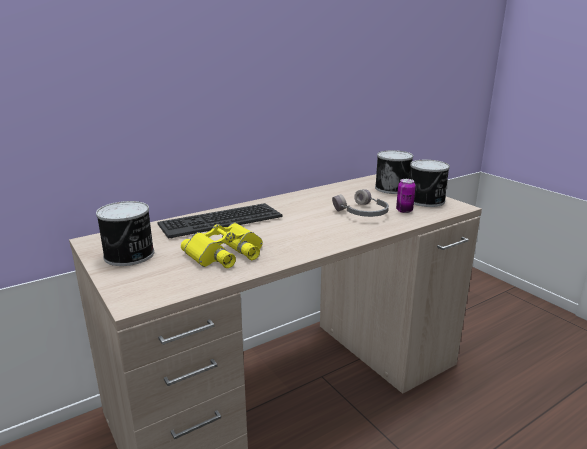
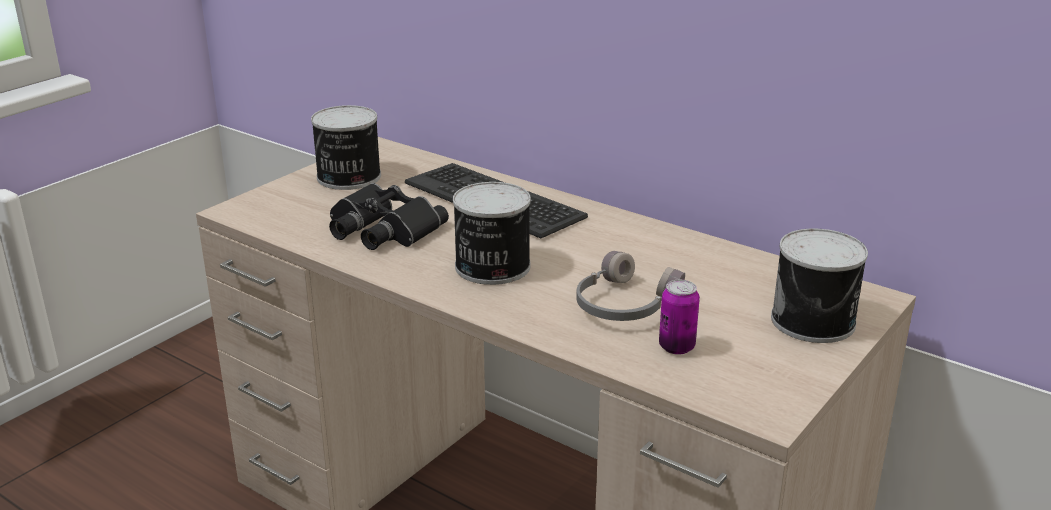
camera: 70 degrees right, 5 degrees up
(226, 254) = (381, 229): yellow binoculars -> black binoculars
(426, 200) = (767, 369): can -> can (491, 267)

